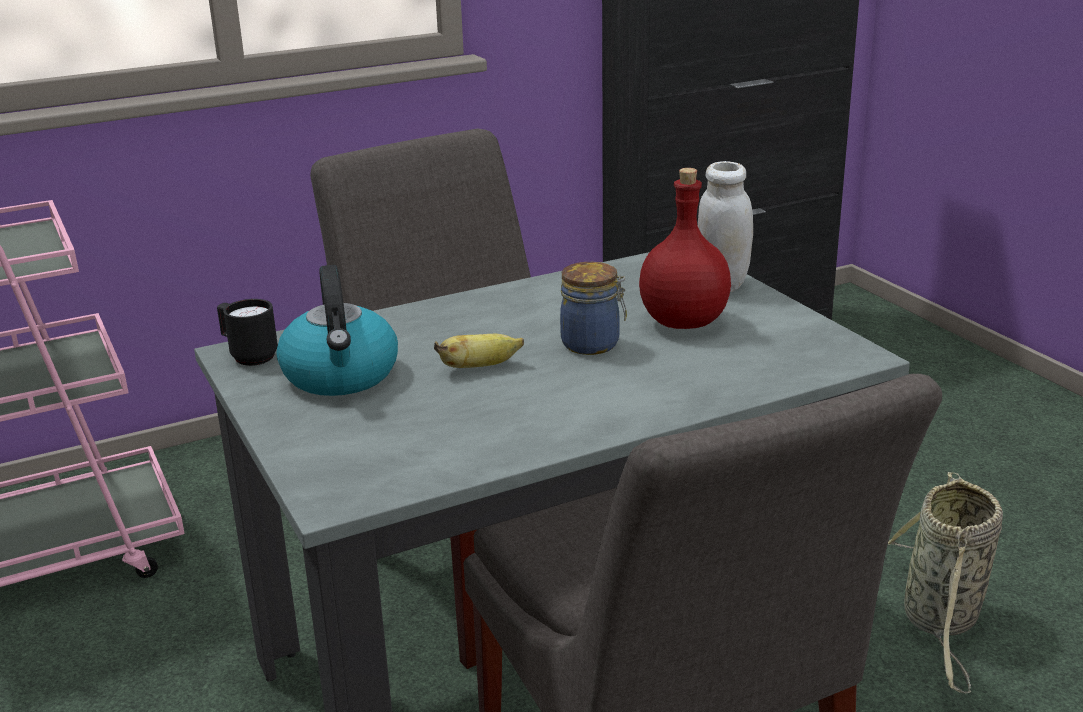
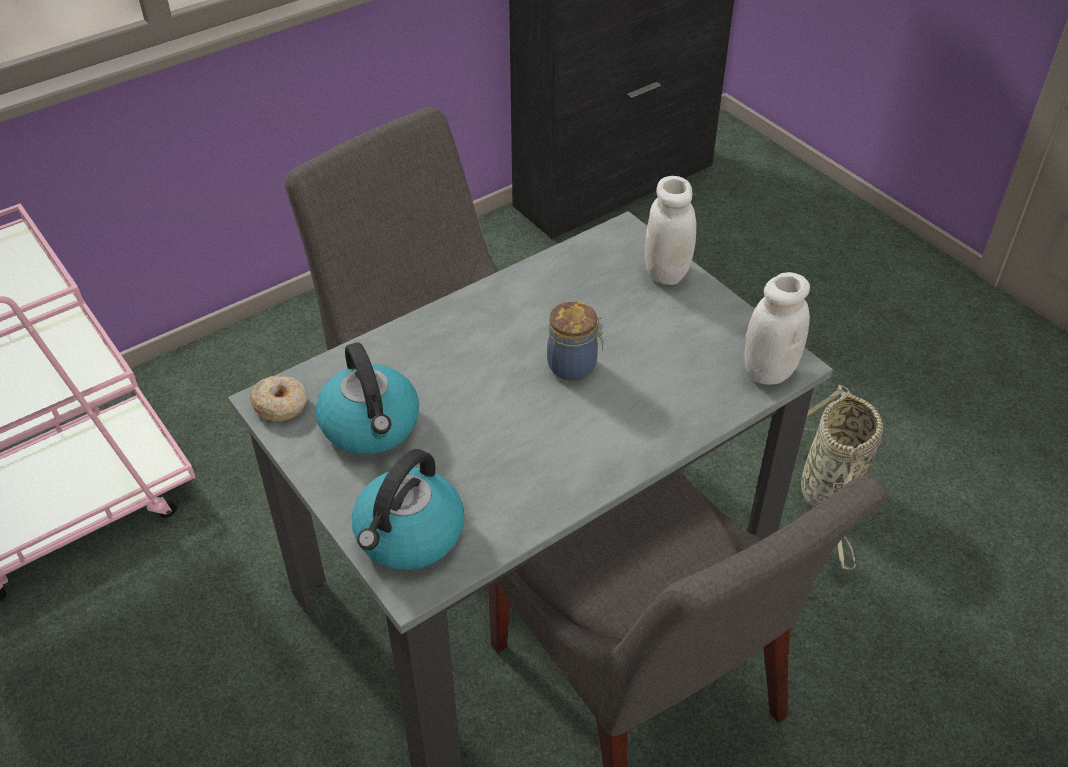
camera: 10 degrees left, 20 degrees up
(249, 356) = (281, 405): black mug -> donut
(347, 460) = (409, 535): none -> kettle
(480, 367) = (486, 404): banana -> none
(683, 323) = (643, 330): red bottle -> none
(828, 359) = (769, 371): none -> white jar

